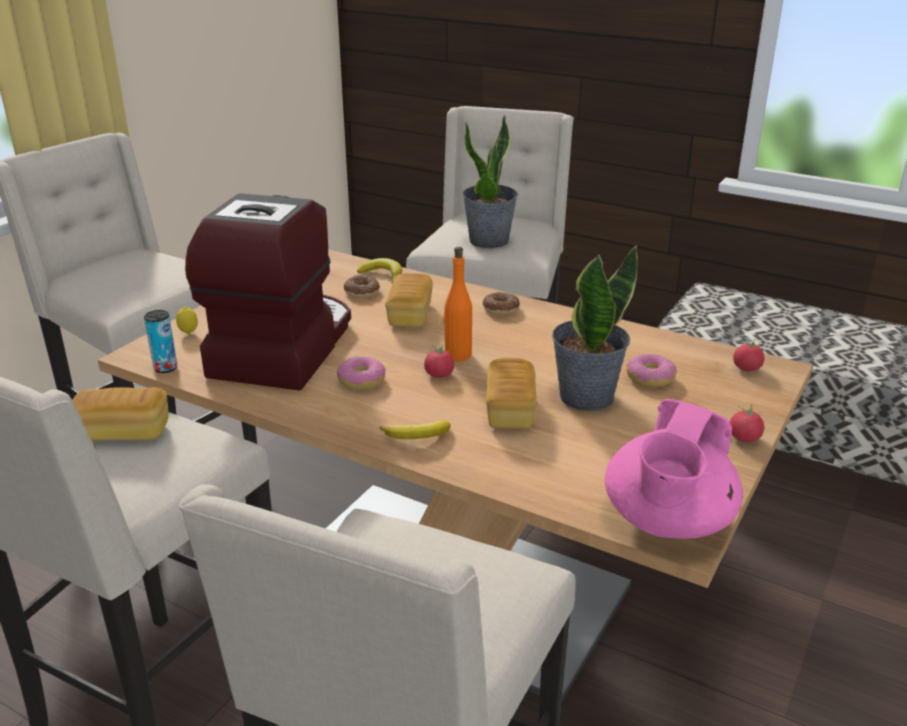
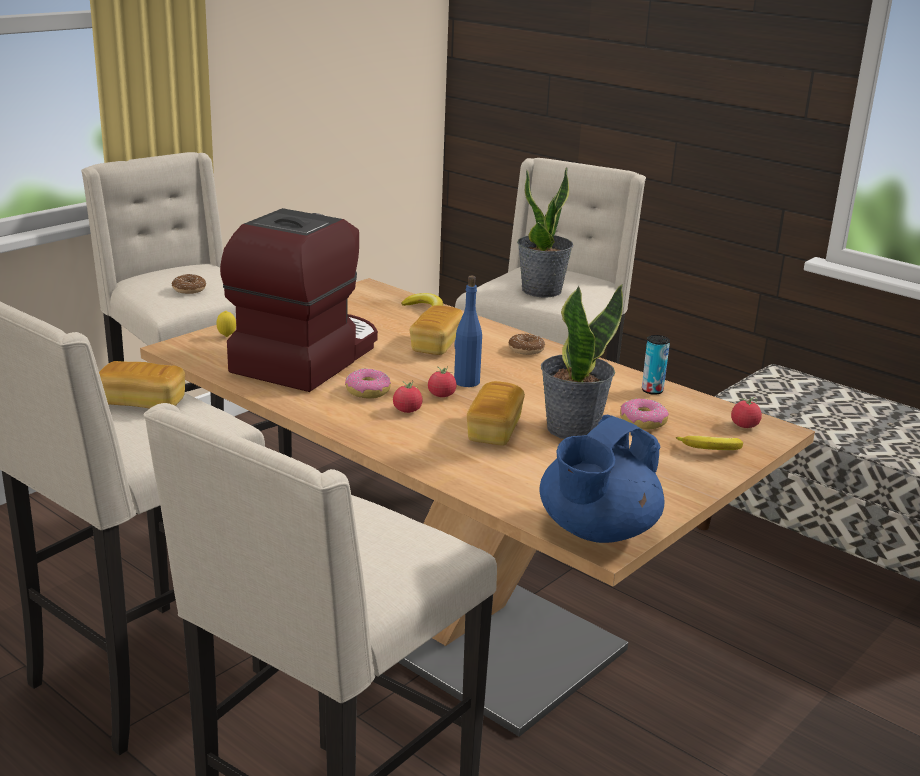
camera: 10 degrees right, 5 degrees down
(165, 368) = (196, 361): can -> can (652, 390)
(361, 292) = (398, 321): donut -> donut (189, 289)
(416, 437) = (398, 439): banana -> banana (710, 450)
(457, 355) = (466, 382): orange bottle -> blue bottle
(667, 522) = (596, 531): pink teapot -> blue teapot
(744, 438) = (707, 479): tomato -> tomato (407, 410)

